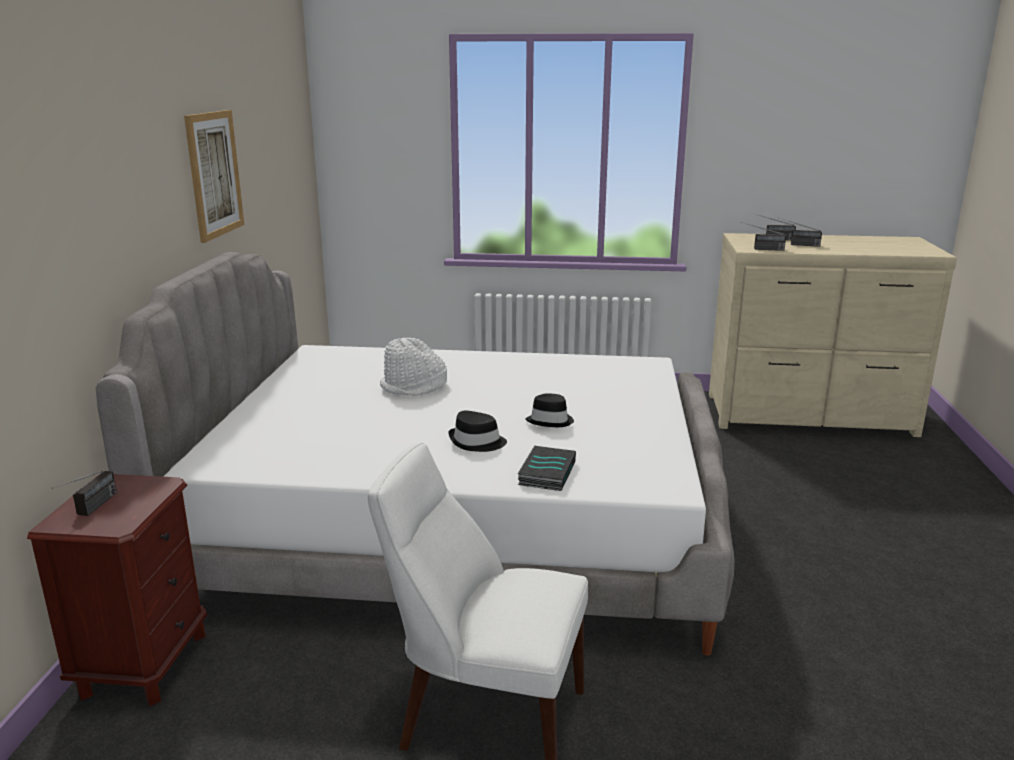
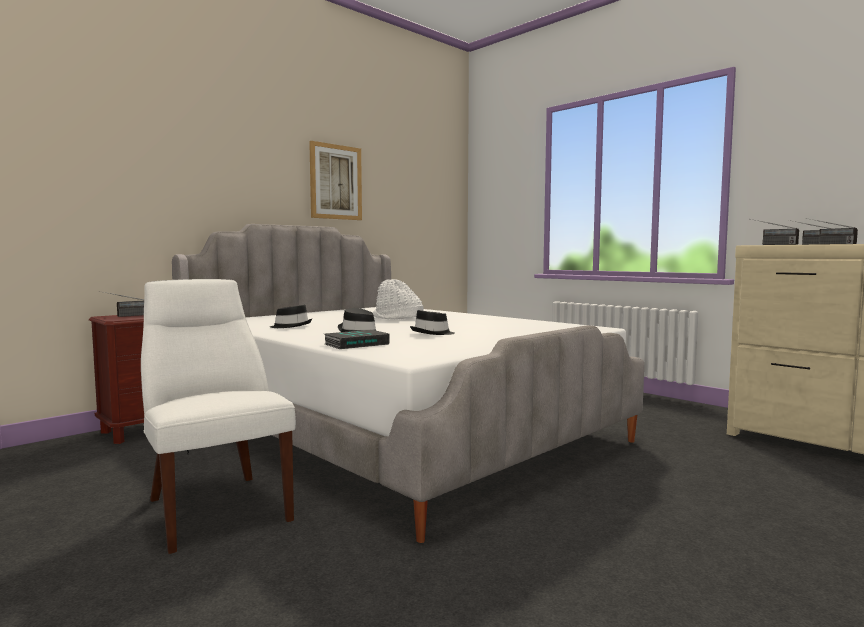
camera: 40 degrees right, 15 degrees down
(354, 449) = (291, 326): none -> black hat

